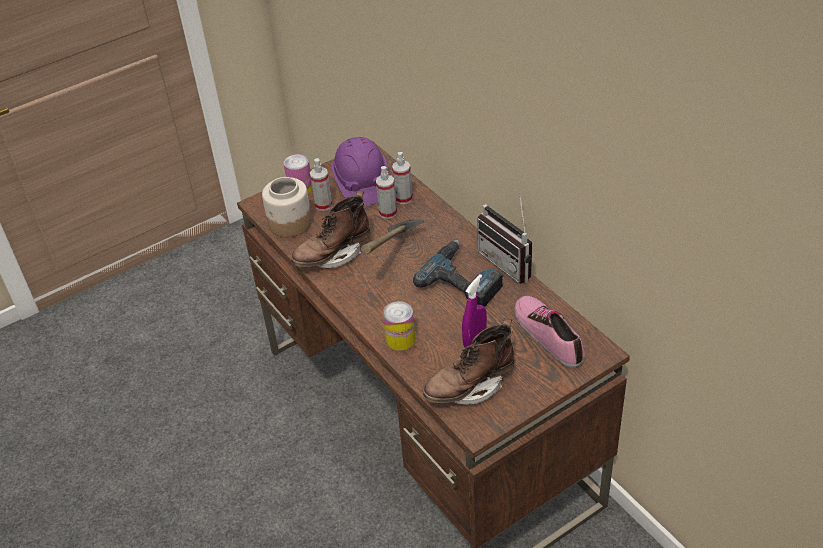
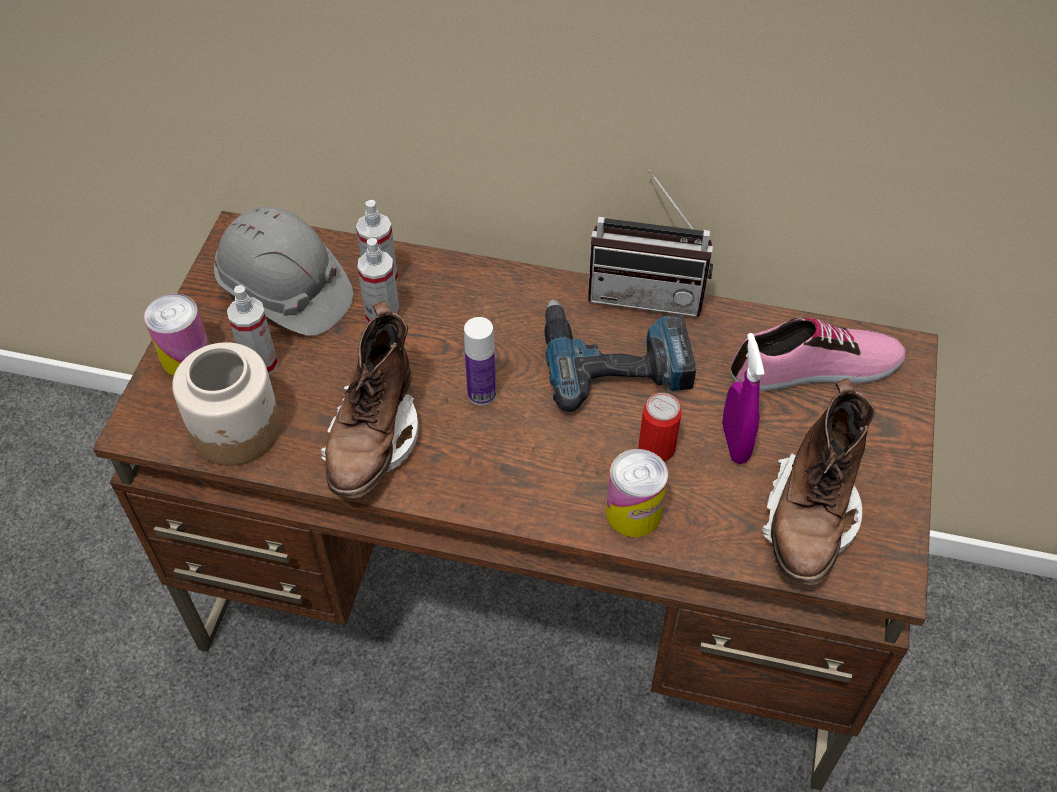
camera: 45 degrees left, 10 degrees up
(361, 184) = (285, 292): purple hard hat -> grey hard hat
(393, 262) = (481, 394): hammer -> bottle
(439, 322) = (656, 448): none -> can
(548, 335) = (816, 369): shoe -> shoe turned 150 degrees clockwise

